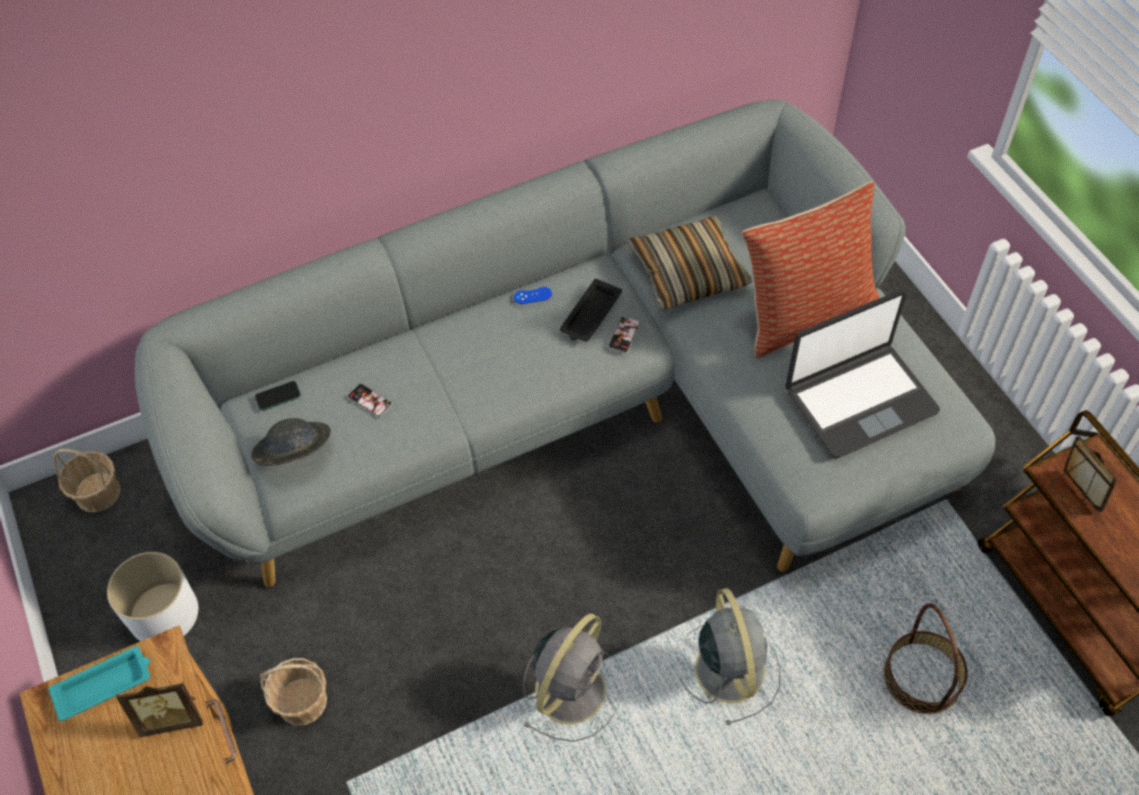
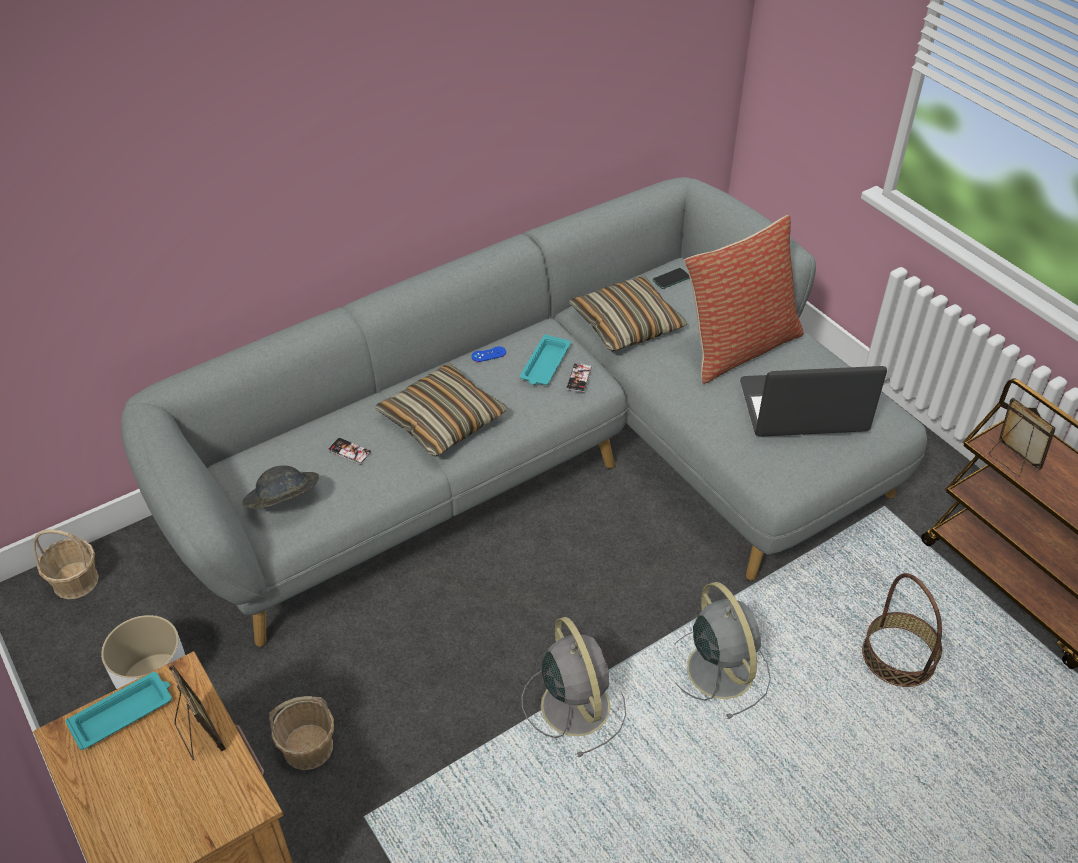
camera: 10 degrees left, 10 degrees down
(172, 718) = (199, 735): picture frame -> picture frame turned 105 degrees counterclockwise
(278, 396) = (259, 456): phone -> phone (671, 279)
(471, 373) = (442, 420): none -> pillow
(572, 687) = (574, 703): grey fan -> grey fan turned 45 degrees counterclockwise
(590, 315) = (545, 365): black tray -> turquoise tray
(859, 400) = (803, 409): laptop -> laptop turned 150 degrees counterclockwise

